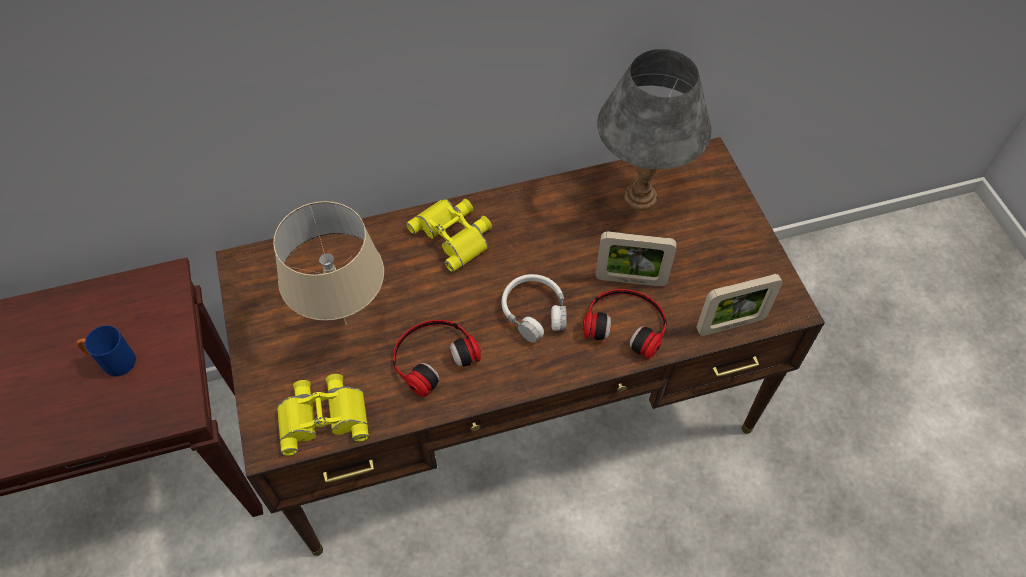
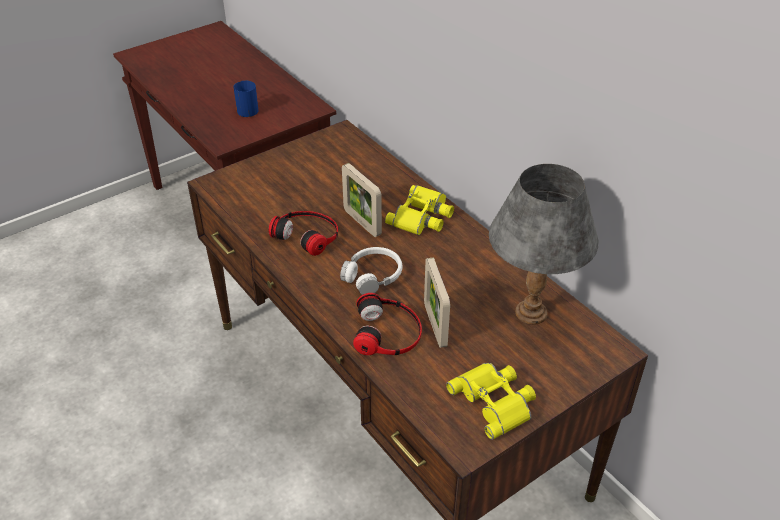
camera: 70 degrees right, 15 degrees down
(323, 415) = (240, 199): yellow binoculars -> yellow binoculars (495, 401)
(347, 323) = (317, 188): beige table lamp -> none
(730, 325) = (422, 403): picture frame -> picture frame (362, 223)

